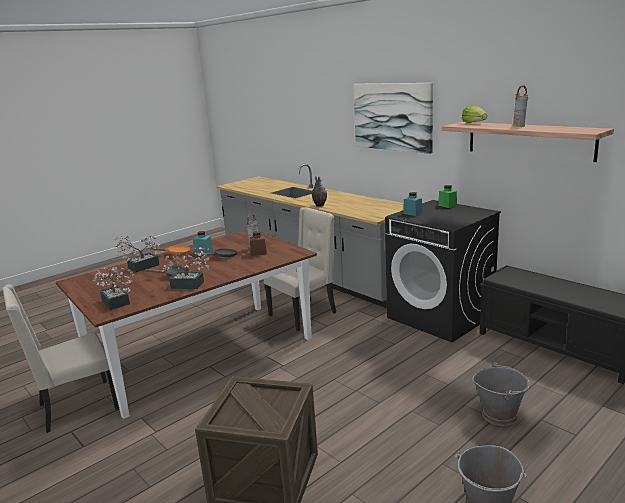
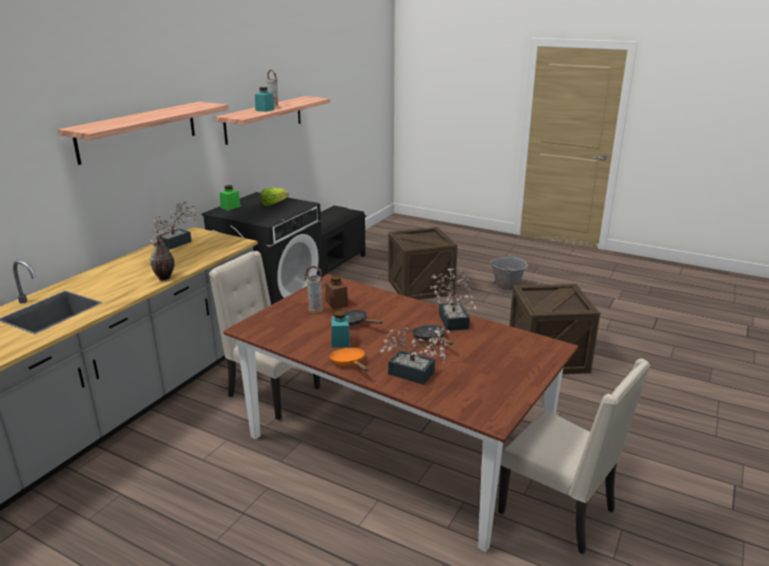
camera: 110 degrees left, 5 degrees up
(116, 303) = (528, 349): potted plant -> potted plant (178, 242)
(392, 116) = (138, 131): picture -> shelf
(412, 213) = (258, 217): turquoise jar -> turquoise jar (265, 110)
(474, 123) = (236, 113): lettuce -> lettuce (273, 204)
(499, 414) = (420, 287): grey bucket -> crate

